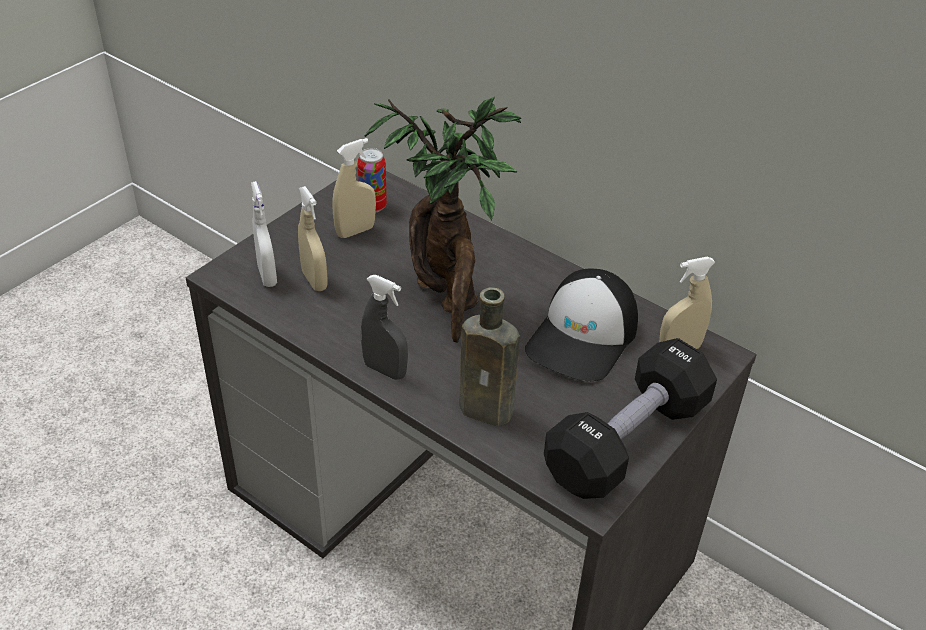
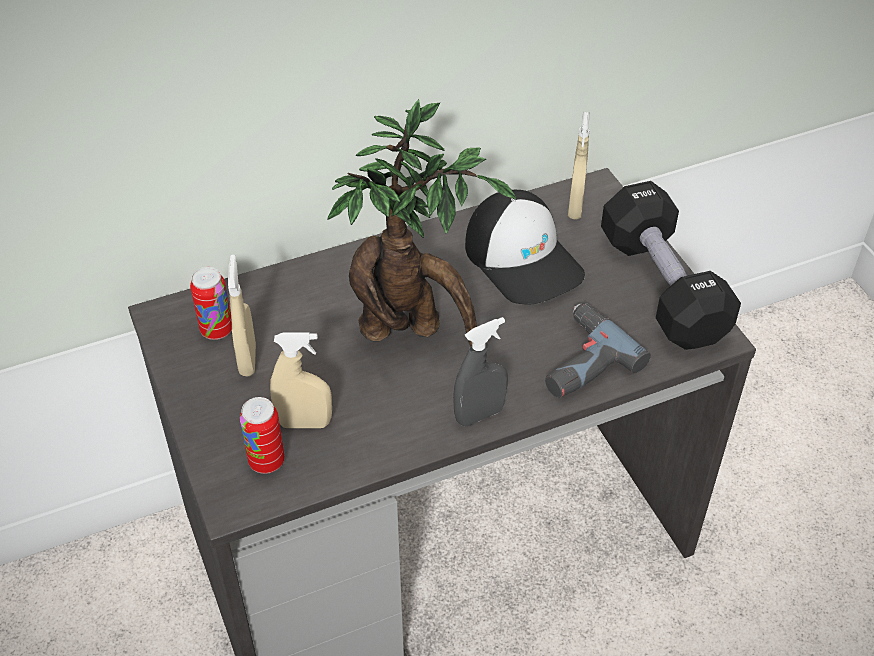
camera: 60 degrees left, 5 degrees up
(267, 276) = (266, 461): white spray bottle -> can
(490, 411) = (578, 360): brown bottle -> power drill

